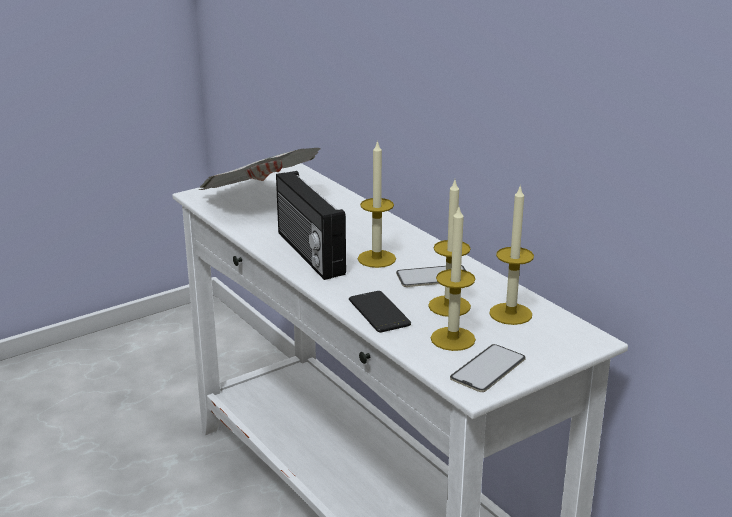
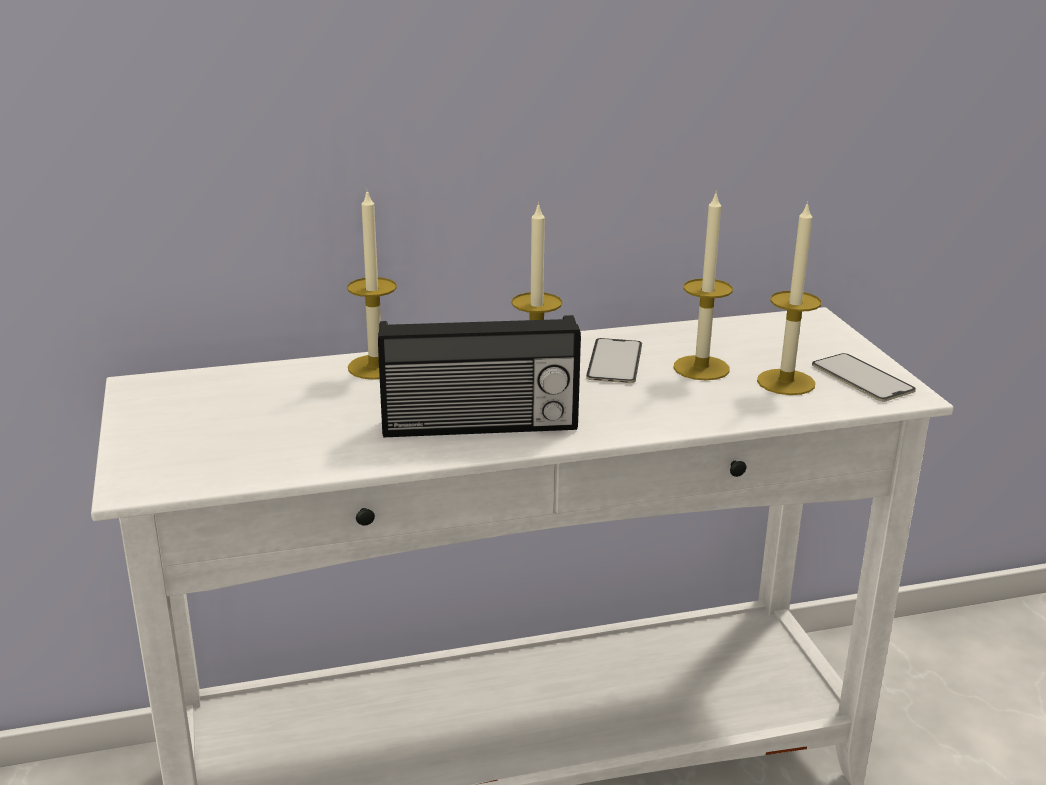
camera: 70 degrees left, 0 degrees up
(260, 201) = (236, 433): newspaper -> none
(379, 312) = (697, 411): phone -> none
(510, 314) = (737, 341): candle -> candle (376, 367)

